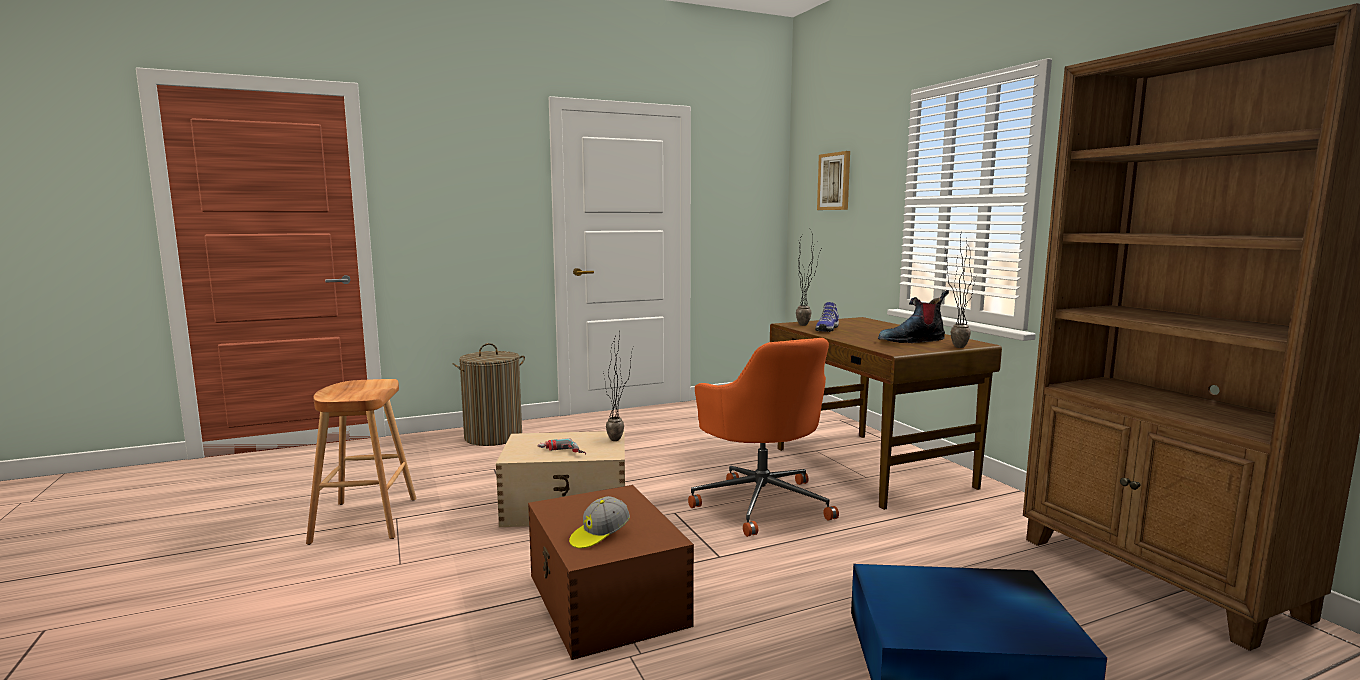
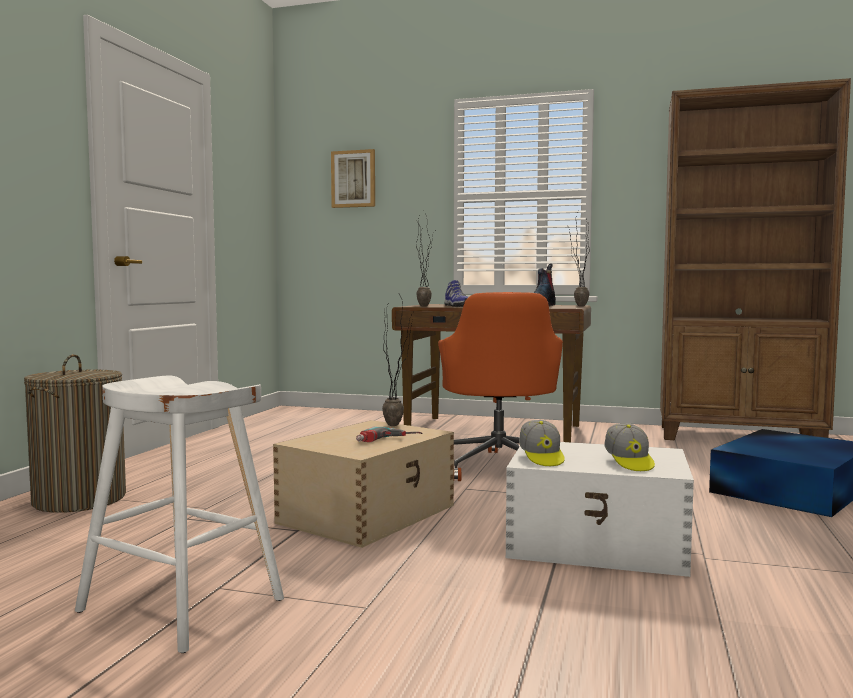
camera: 50 degrees left, 5 degrees down
(365, 520) = (182, 605): brown stool -> white stool
(572, 505) = (541, 458): none -> cap
(606, 600) = (599, 544): brown storage box -> white storage box
(761, 503) = (499, 465): orange office chair -> orange office chair turned 75 degrees clockwise

